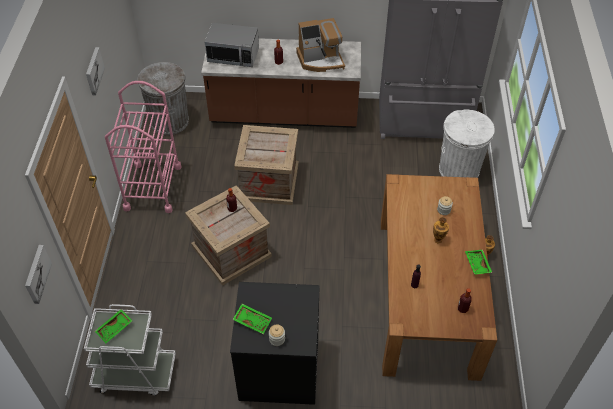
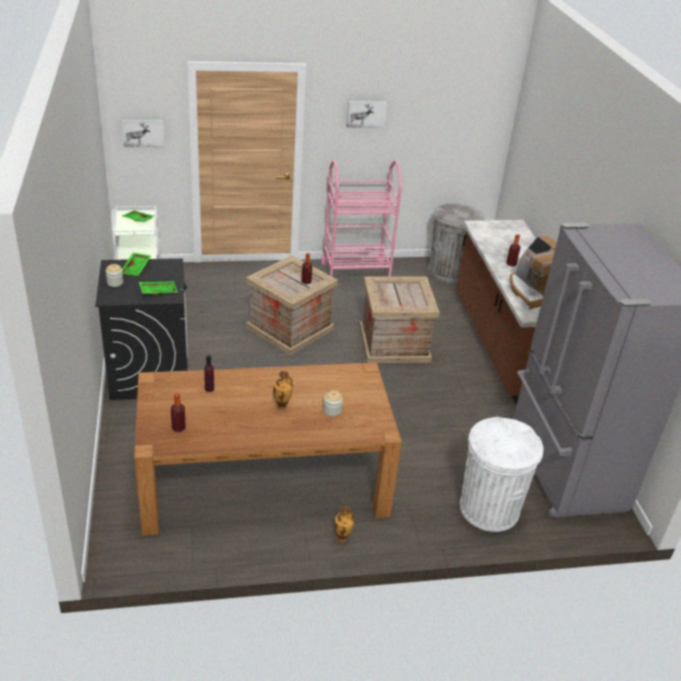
camera: 75 degrees right, 15 degrees down
(233, 56) = (502, 236): microwave -> none
(476, 264) = (249, 440): green tray -> green tray (158, 291)

